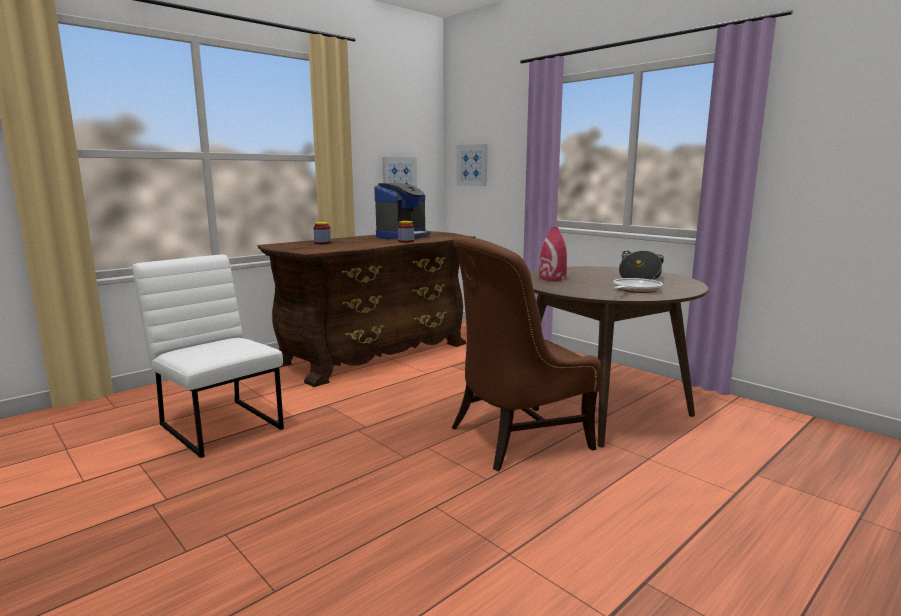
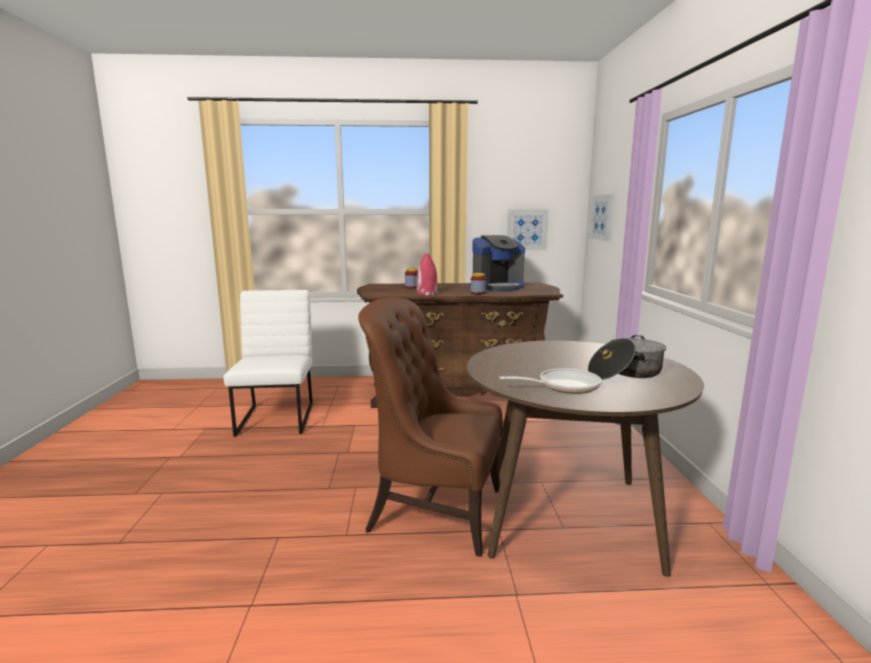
camera: 40 degrees right, 0 degrees up
(552, 278) = (526, 353): red vase -> red vase (427, 293)

